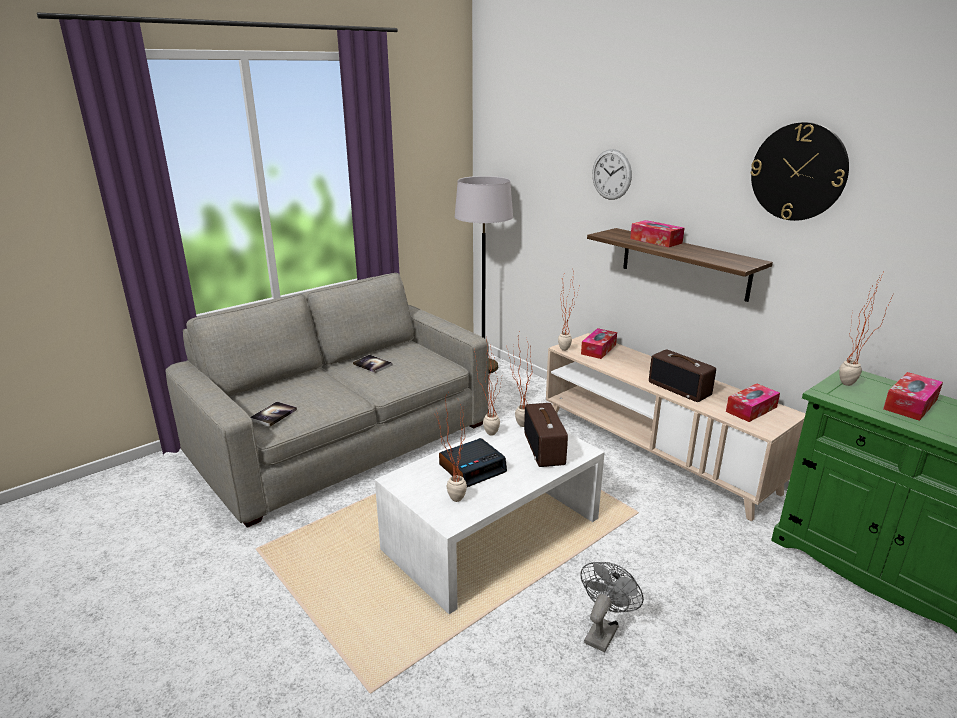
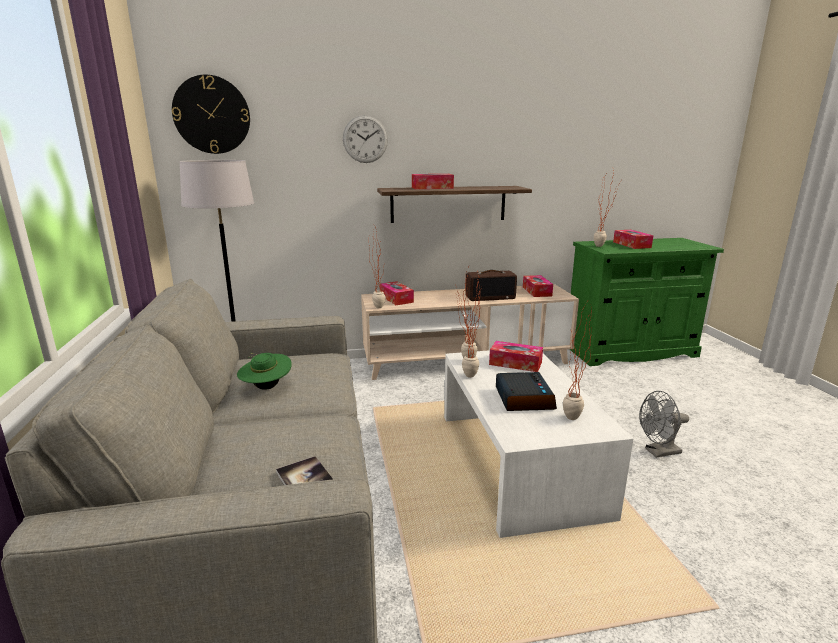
camera: 60 degrees left, 5 degrees down
(372, 364) = (266, 387): book -> green hat
(545, 449) = (515, 363): radio -> tissue box
(603, 630) = (658, 452): grey fan -> grey fan turned 75 degrees counterclockwise
(798, 172) = (526, 118): wall clock -> wall clock (212, 115)

